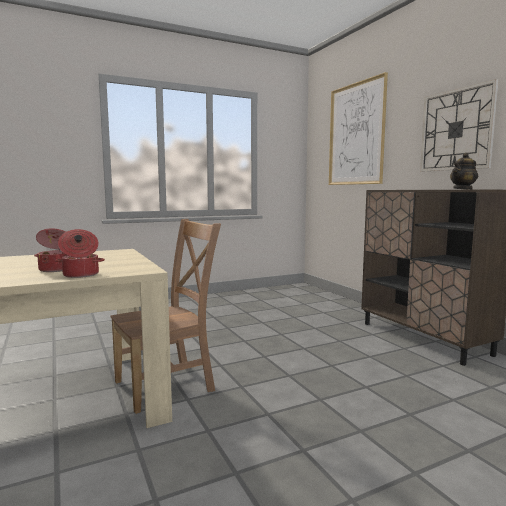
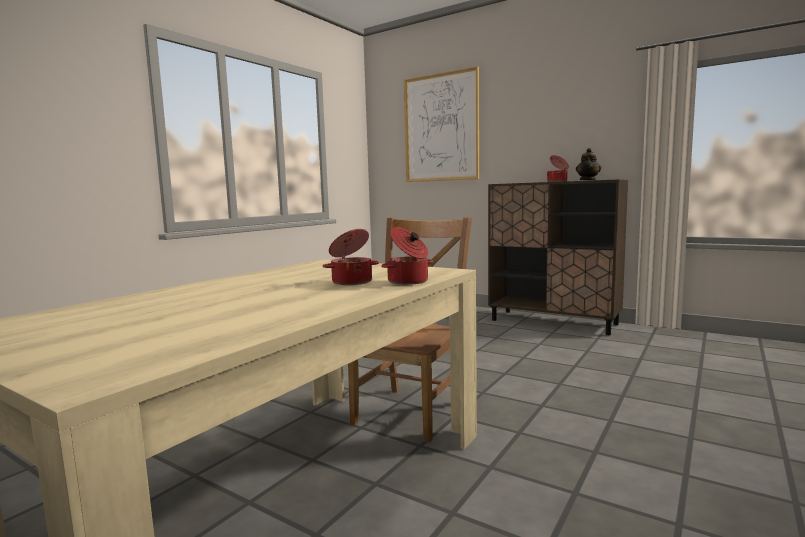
camera: 30 degrees left, 0 degrees up
(434, 189) = (557, 181): none -> cooking pot
(456, 130) = (562, 127): wall clock -> none

